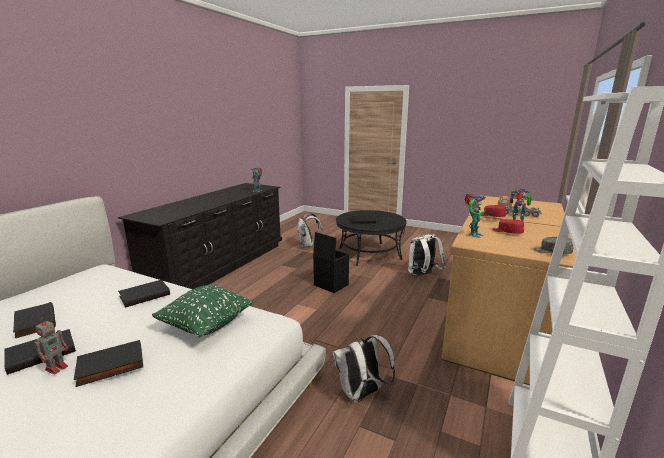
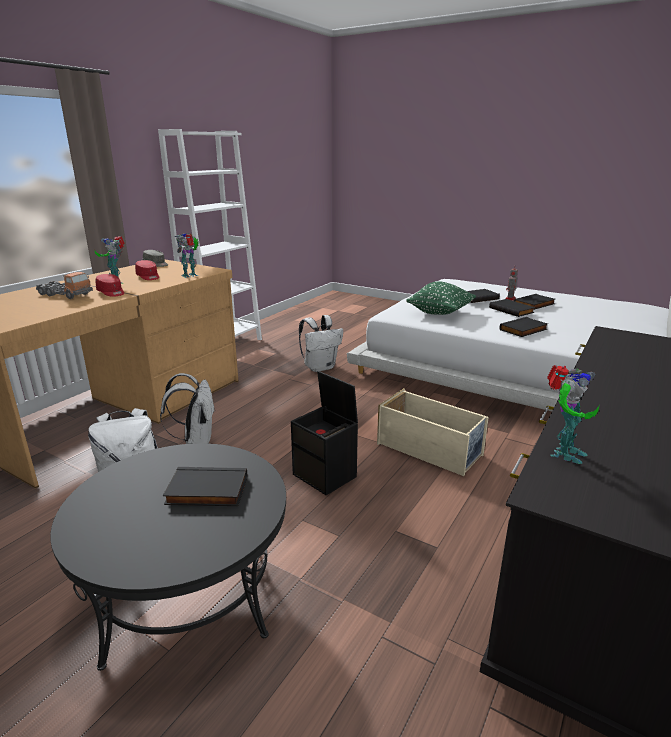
camera: 175 degrees left, 5 degrees up
(34, 322) = (583, 318): black book -> black book (512, 310)
(266, 300) = (430, 449): none -> beige storage box
(307, 246) = (377, 665): white backpack -> white backpack (196, 440)

